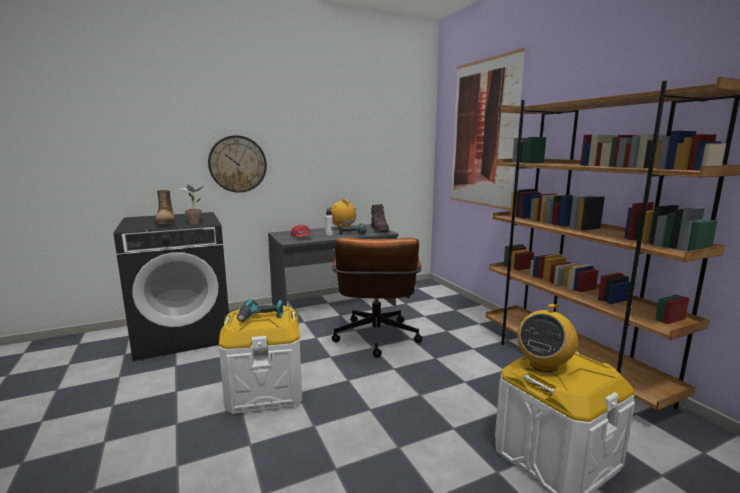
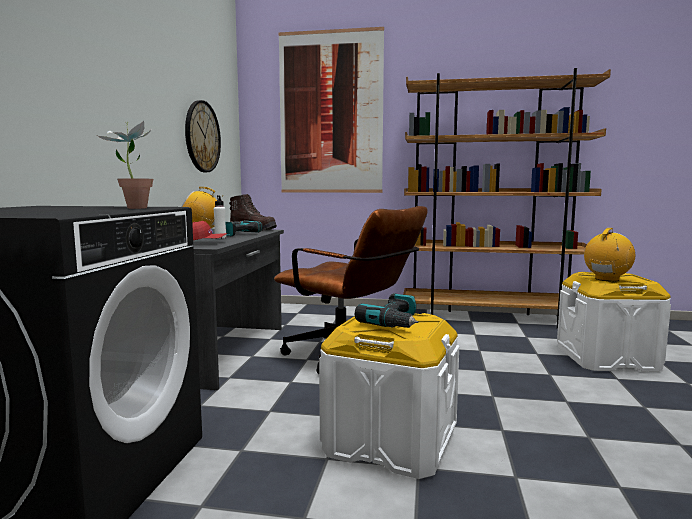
camera: 55 degrees left, 5 degrees down
(166, 224) = (81, 210): boot -> none
(237, 164) = (62, 111): wall clock -> wall clock (202, 137)
(543, 365) = (607, 279): radio -> radio turned 120 degrees counterclockwise

